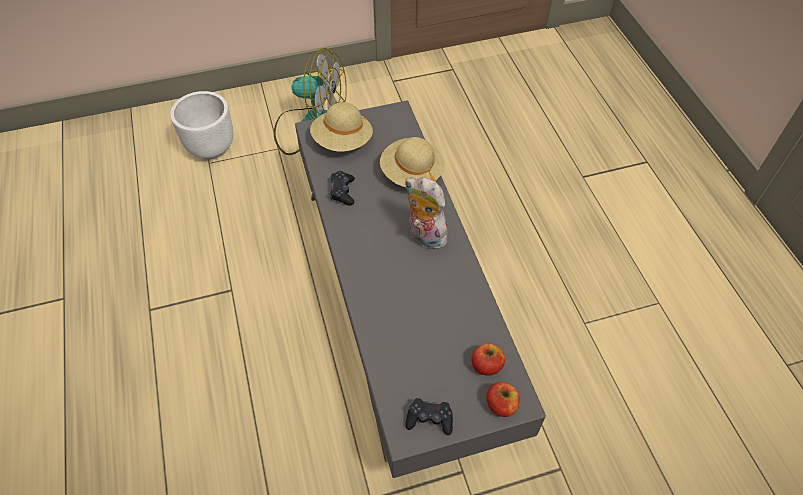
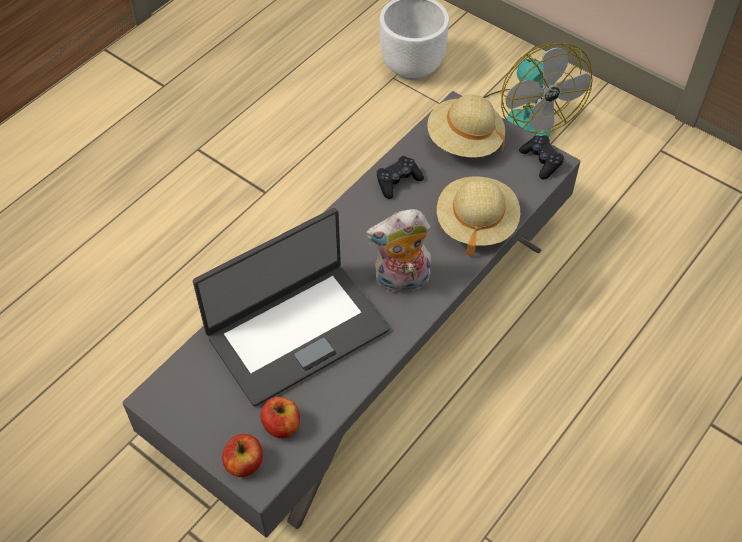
camera: 55 degrees right, 0 degrees up
(417, 315) = (296, 331): none -> laptop
(424, 236) = (401, 282): plush toy -> plush toy turned 105 degrees counterclockwise
(429, 419) = (185, 408): black game controller -> black game controller (541, 161)

